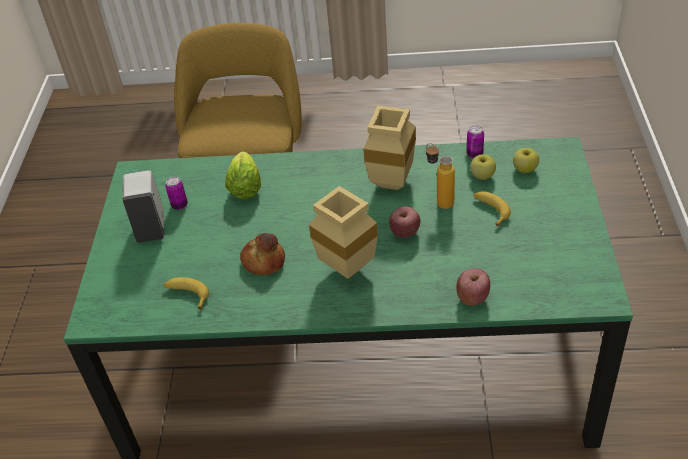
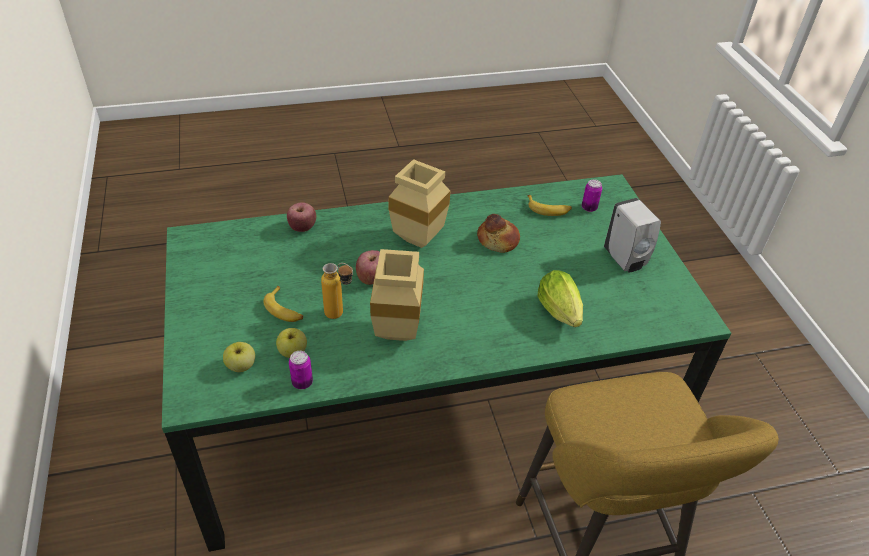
camera: 160 degrees right, 0 degrees up
(179, 205) = (616, 286): can -> can (589, 208)

